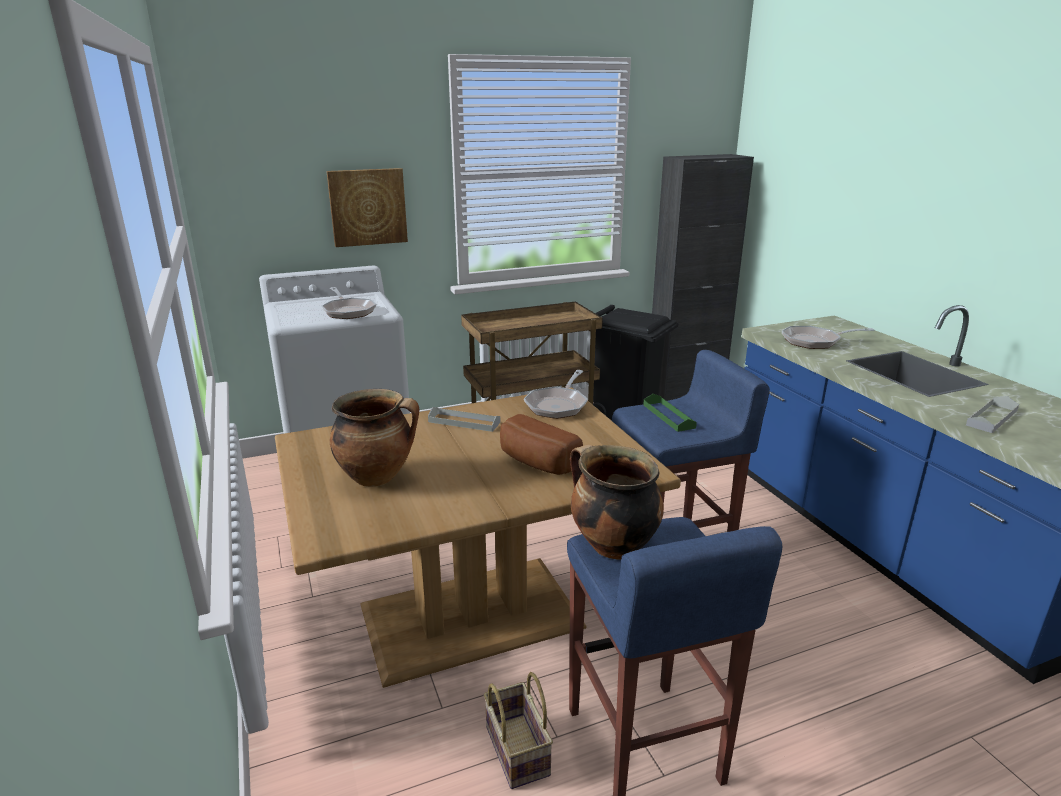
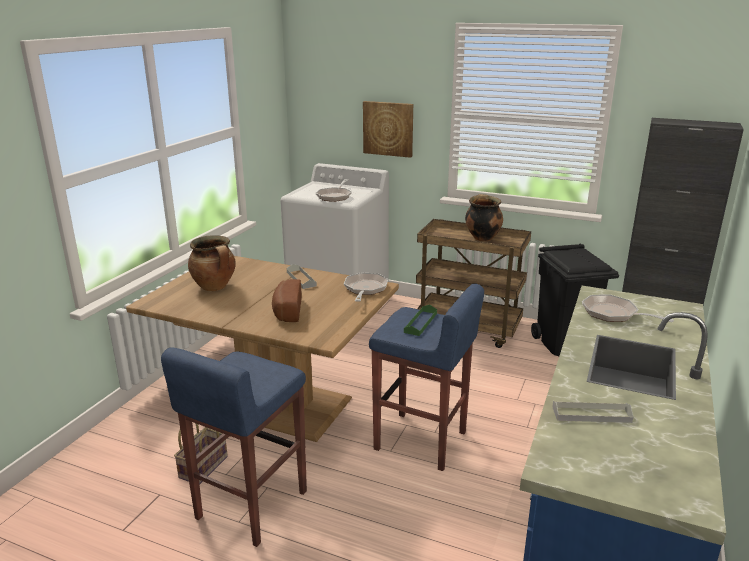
camera: 45 degrees right, 0 degrees up
(558, 405) = (365, 289): frying pan -> frying pan turned 120 degrees clockwise
(611, 546) = (240, 362): cooking pot -> cooking pot (482, 238)

